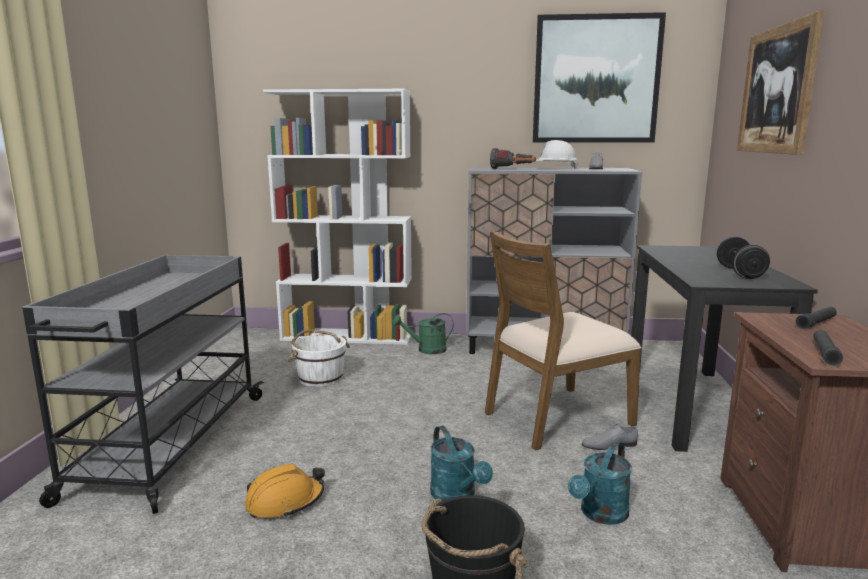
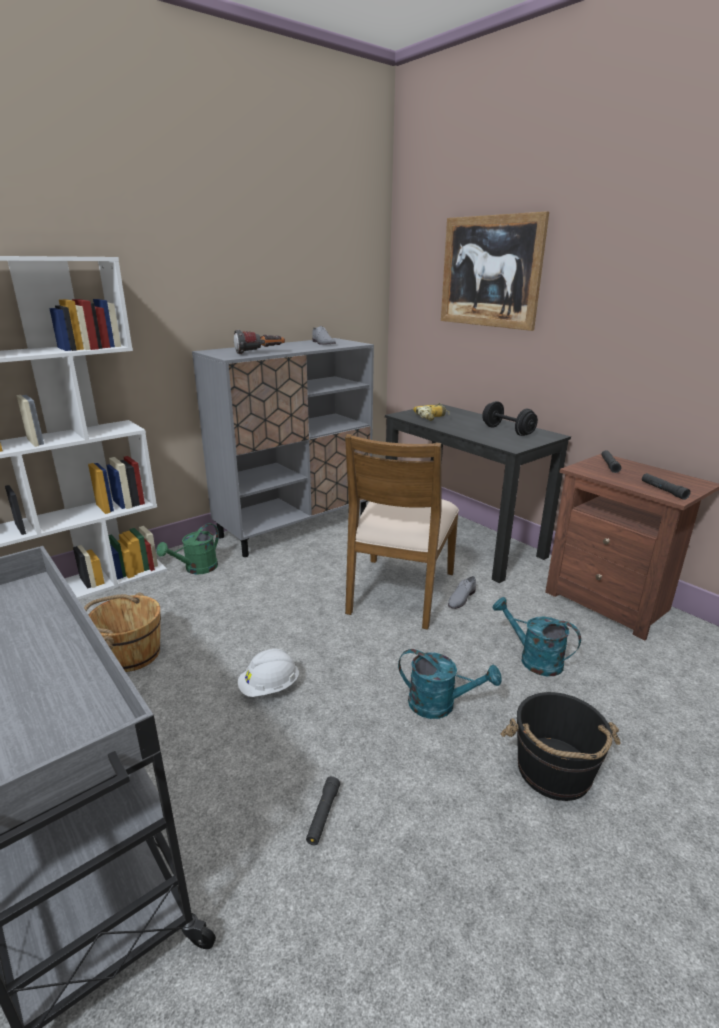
camera: 45 degrees left, 10 degrees up
(285, 502) = (323, 815): orange hard hat -> black flashlight
(320, 378) = (130, 654): white bucket -> brown bucket
(555, 169) = (294, 347): white hard hat -> white hard hat (269, 687)
(596, 80) = (301, 247): picture -> none
(600, 515) = (533, 659): turquoise watering can -> turquoise watering can turned 135 degrees clockwise
(683, 253) = (433, 417): none -> power drill

